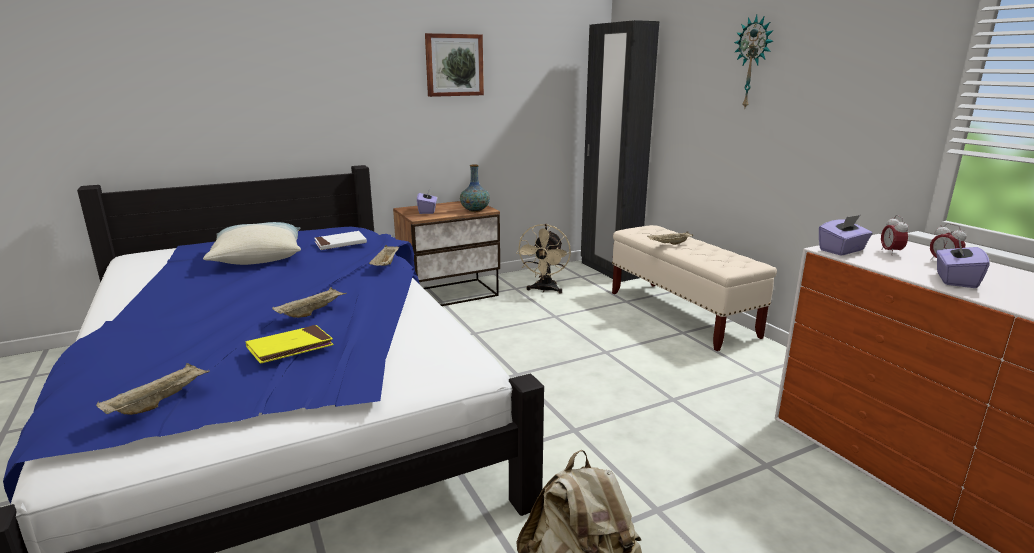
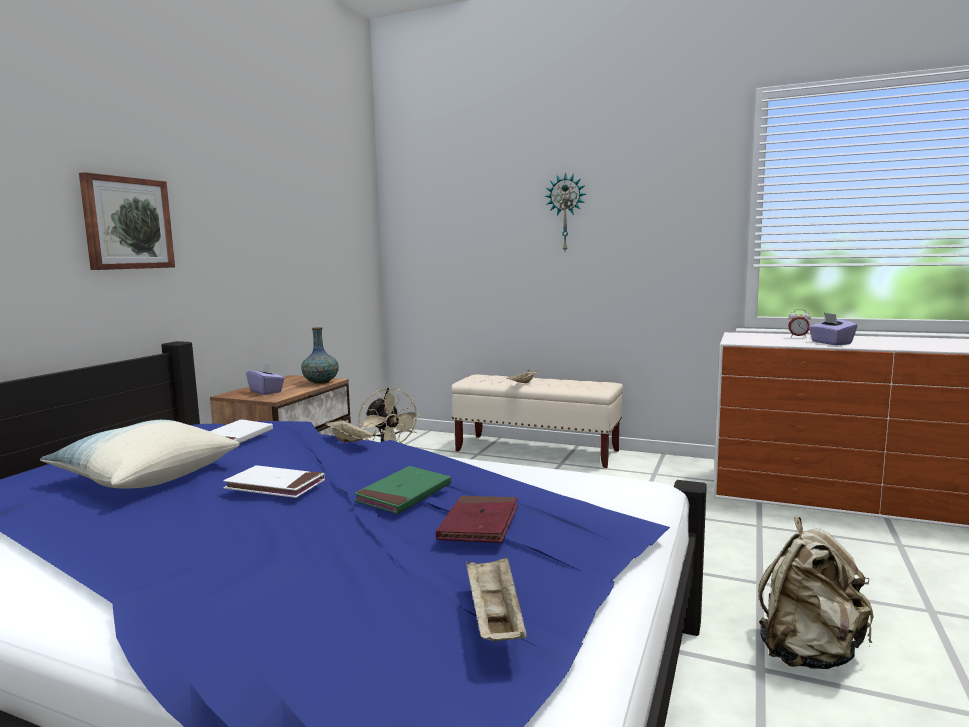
camera: 40 degrees left, 10 degrees down
(278, 283) = (275, 486): none -> white book
(290, 347) = (479, 524): yellow book -> red book
(312, 312) = (404, 494): beige tray -> green book
(454, 65) = (258, 215): picture -> picture (127, 223)
(609, 270) = (418, 435): black wardrobe -> none
(842, 250) = (741, 341): purple tissue box -> none
(890, 252) = (763, 338): alarm clock -> none

